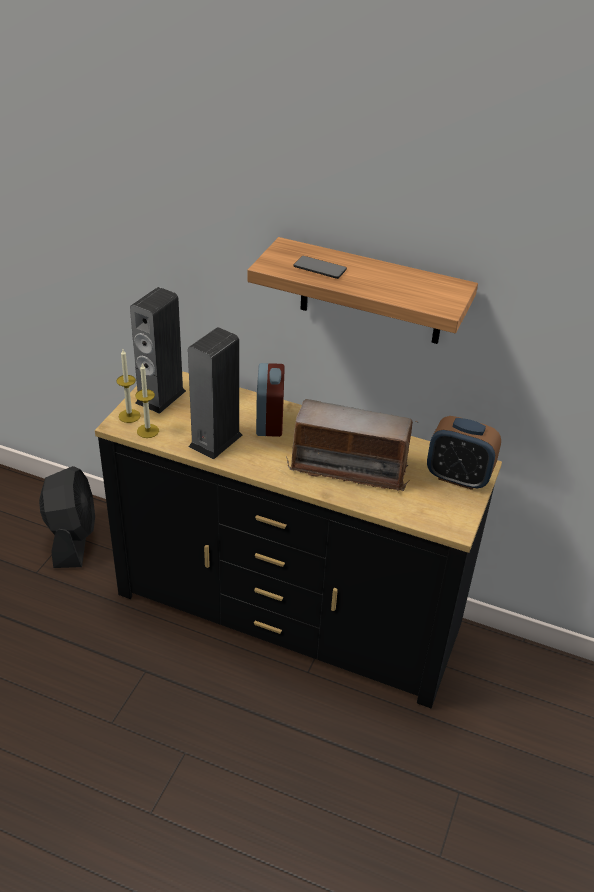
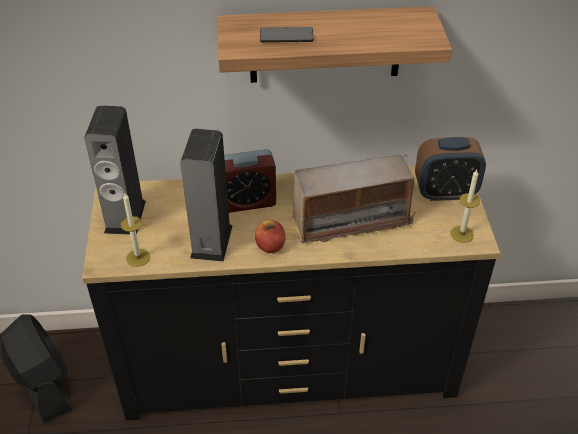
camera: 25 degrees left, 5 degrees up
(129, 416) = (108, 249): candle -> candle (462, 234)
(262, 462) = (270, 246): none -> apple
(269, 421) = (247, 201): alarm clock -> alarm clock turned 105 degrees clockwise

